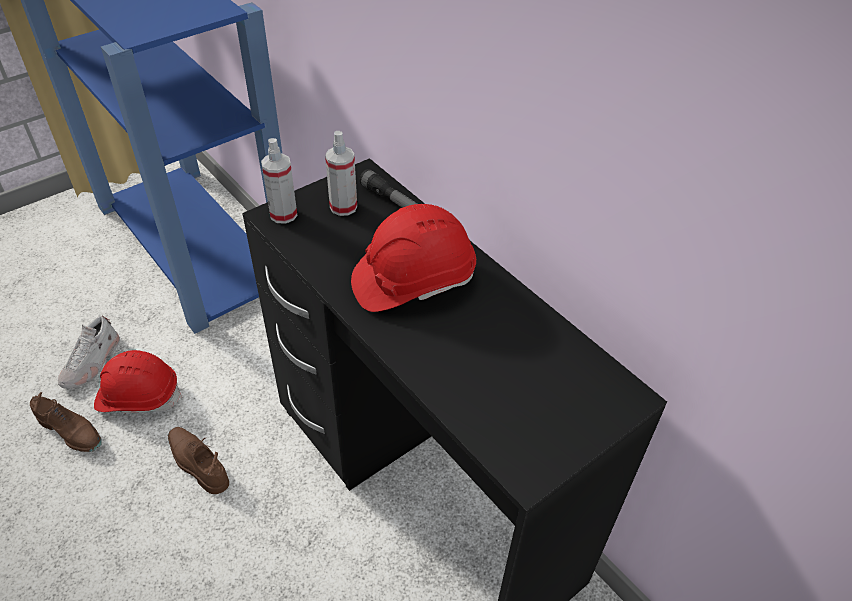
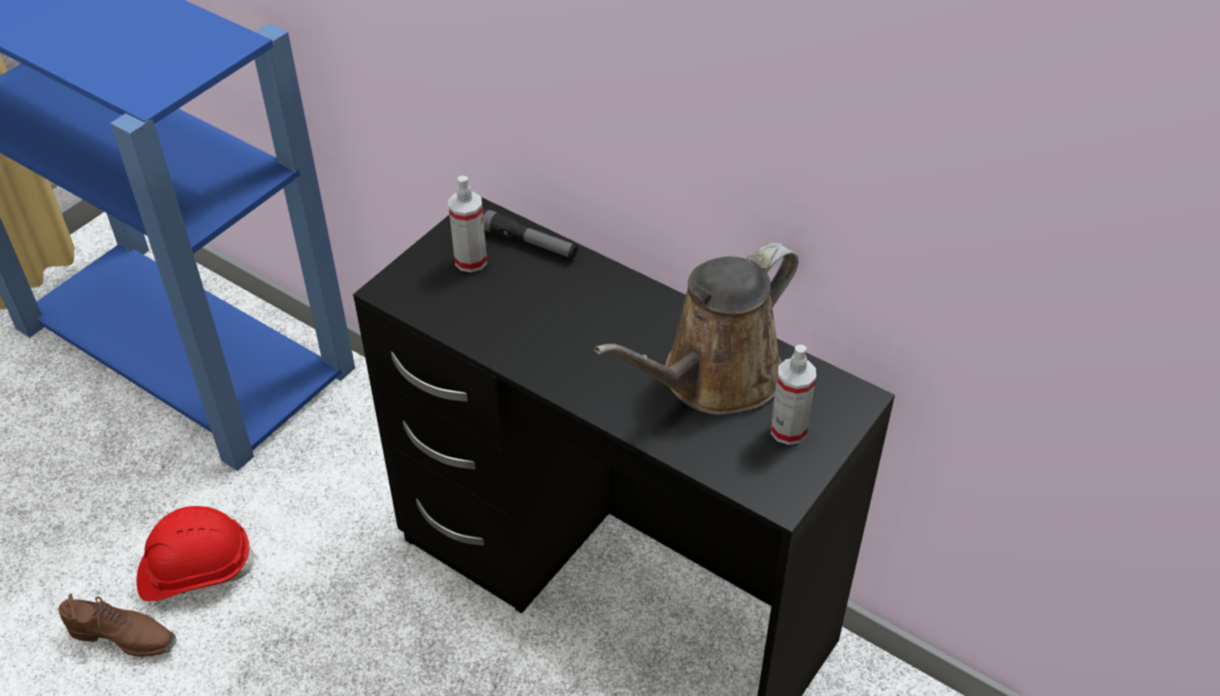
camera: 15 degrees left, 0 degrees up
(92, 363) = (110, 543): white shoe -> none
(198, 463) = (314, 631): brown shoe -> none
(283, 214) = (404, 285): spray bottle -> spray bottle (788, 430)
(413, 280) = (587, 329): red hard hat -> none
(504, 348) = (713, 379): none -> brown watering can

